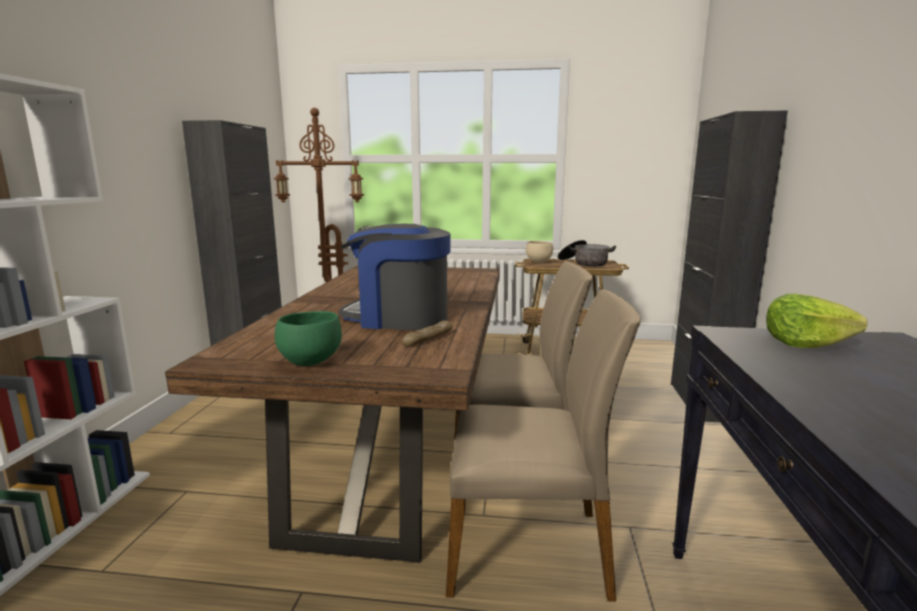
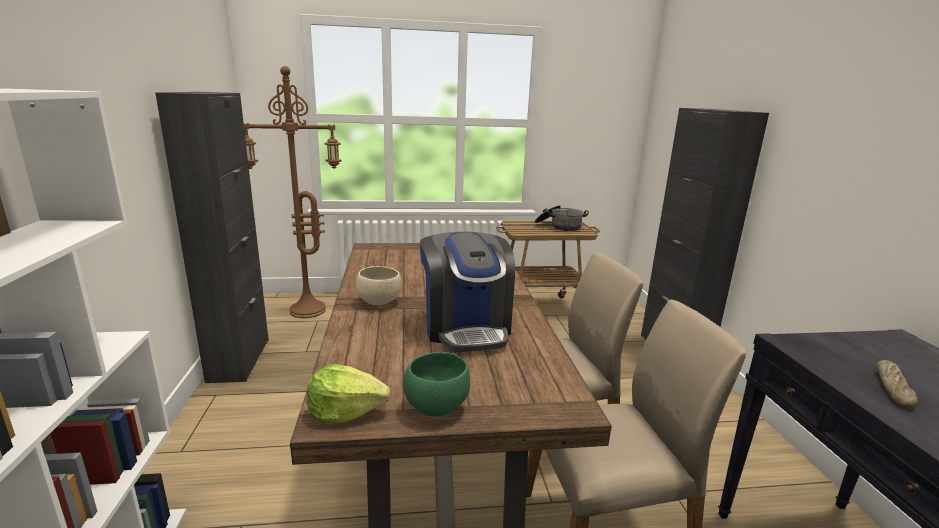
camera: 15 degrees left, 5 degrees up
(398, 318) = (466, 327): coffee machine -> coffee machine turned 105 degrees counterclockwise
(428, 339) = (521, 358): bread -> bread (893, 389)
(539, 261) = (517, 225): beige bowl -> beige bowl (380, 302)
(805, 343) = (854, 352): lettuce -> lettuce (345, 411)

